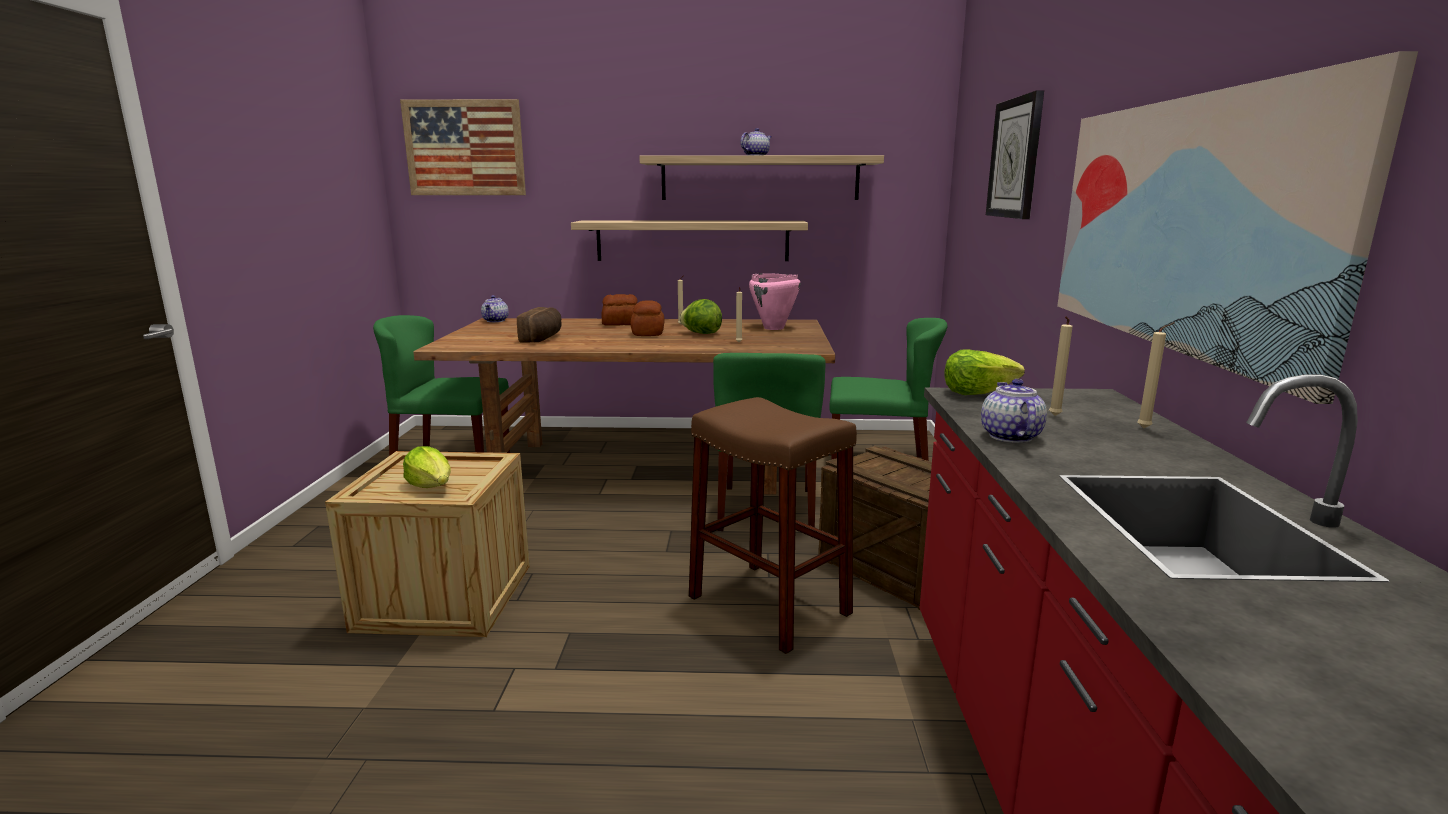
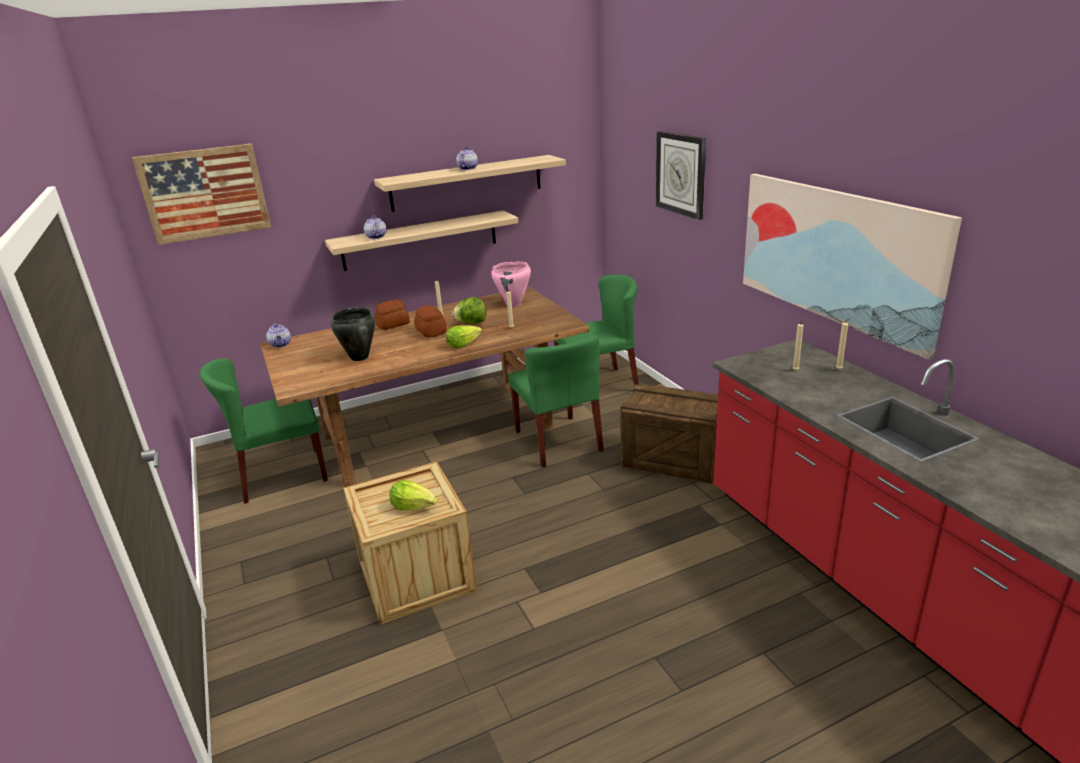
camera: 25 degrees left, 10 degrees up
(543, 338) = (359, 357): bread -> black cooking pot
(769, 605) = (621, 508): brown stool -> none
(977, 392) = (743, 360): lettuce -> lettuce (463, 344)
(1009, 436) = (792, 393): teapot -> teapot (376, 237)

